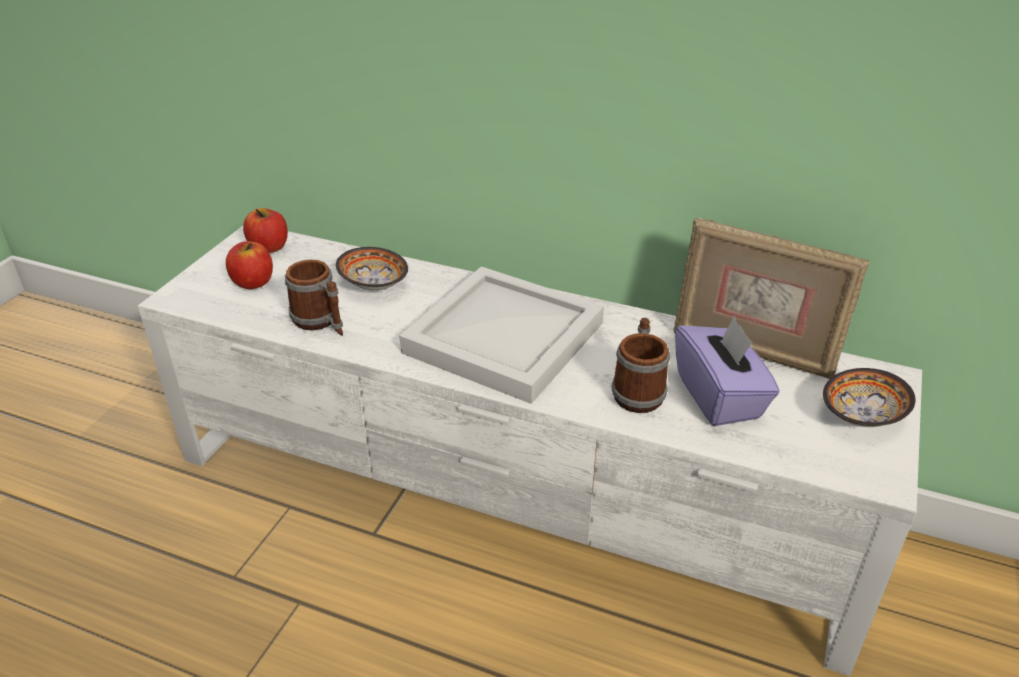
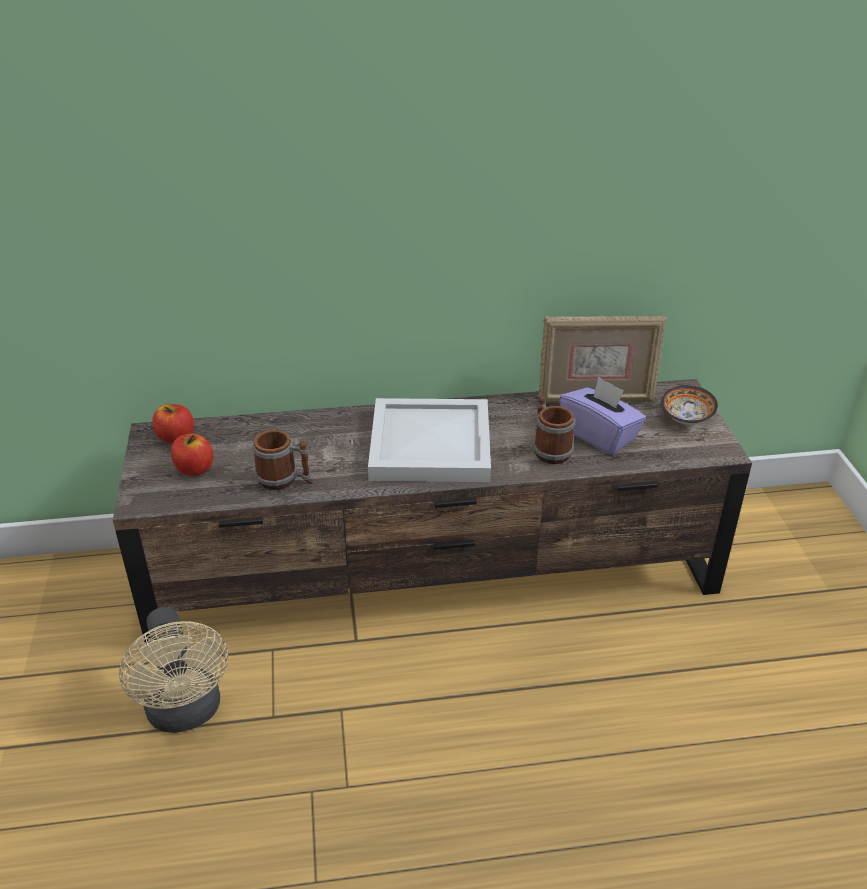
camera: 30 degrees left, 0 degrees up
(165, 535) = (186, 713): none -> beige fan
(373, 286) = (296, 440): bowl -> none
(513, 495) = (436, 572): white tv stand -> brown tv stand

